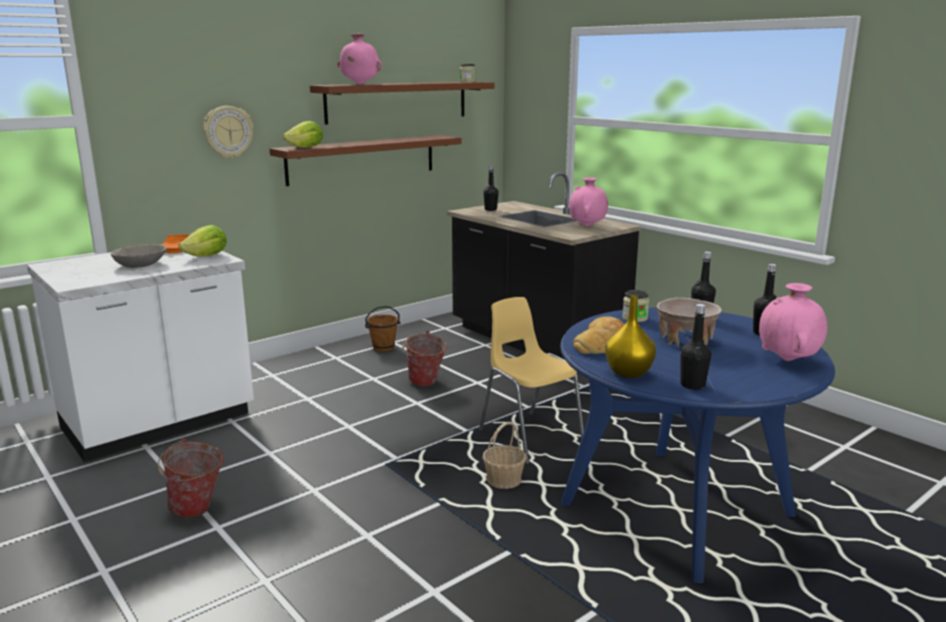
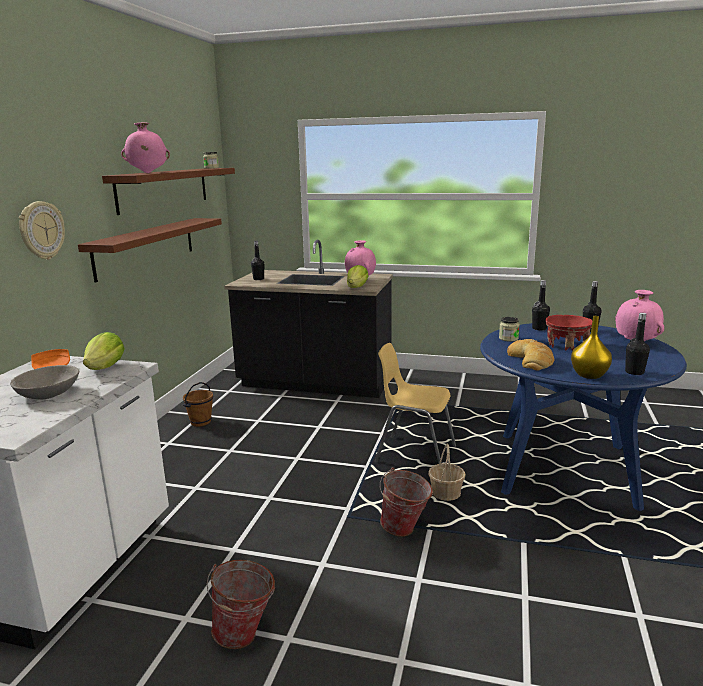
camera: 35 degrees left, 0 degrees up
(306, 148) = (119, 240): lettuce -> lettuce (357, 287)
(425, 384) = (280, 441): bucket -> bucket (405, 530)
(685, 340) = (566, 345): beige bowl -> red bowl

